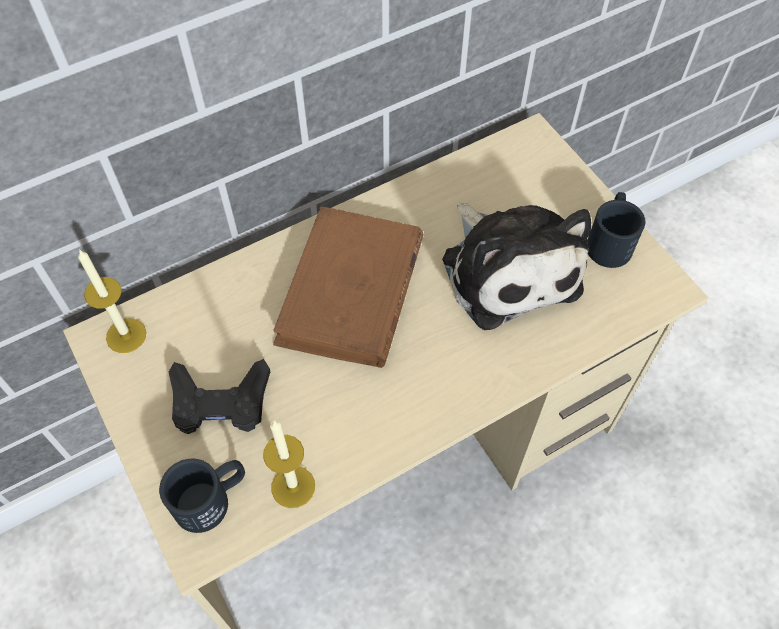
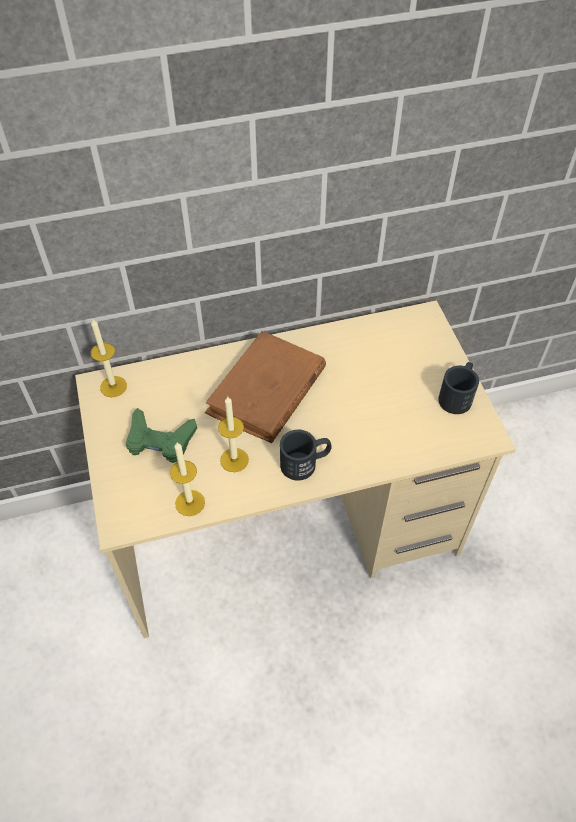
camera: 15 degrees right, 5 degrees down
(212, 498) = (136, 497): black mug -> black mug (305, 463)
(220, 401) = (160, 440): black game controller -> green game controller
(337, 405) = (234, 460): none -> candle
(508, 268) = (378, 398): plush toy -> none

